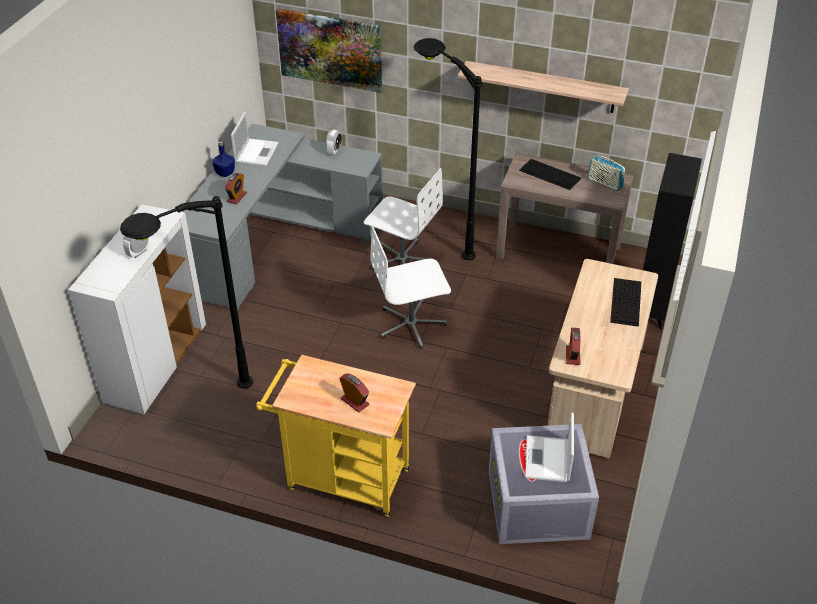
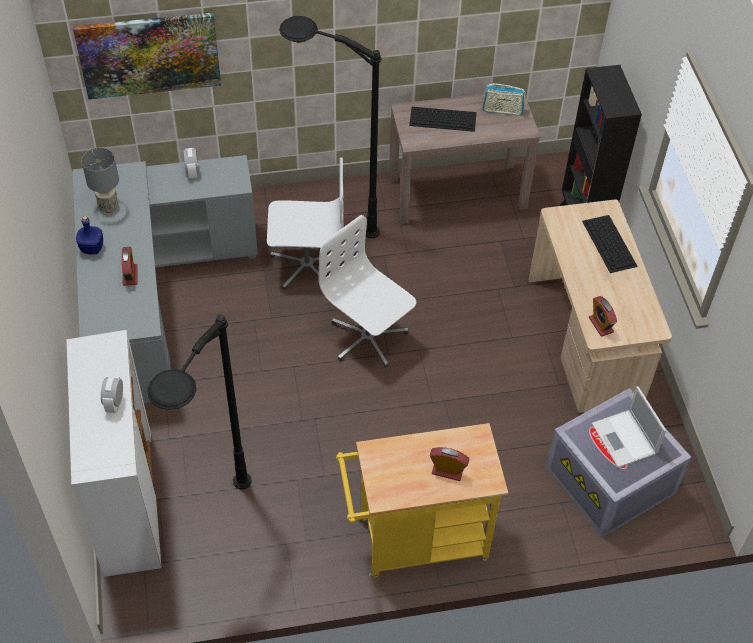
camera: 30 degrees left, 10 degrees up
(257, 152) = (108, 206): laptop -> grey table lamp
(411, 324) = (367, 338): white office chair -> white office chair turned 90 degrees clockwise
(544, 87) = (417, 28): shelf -> none

